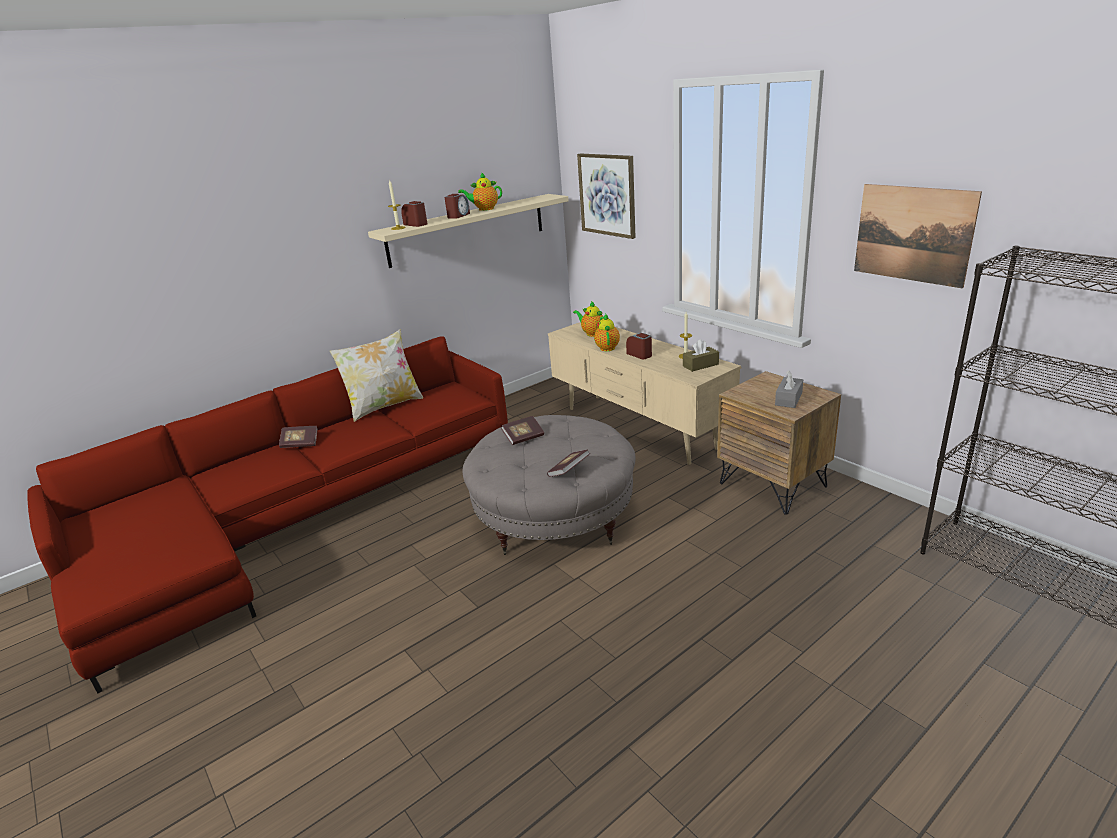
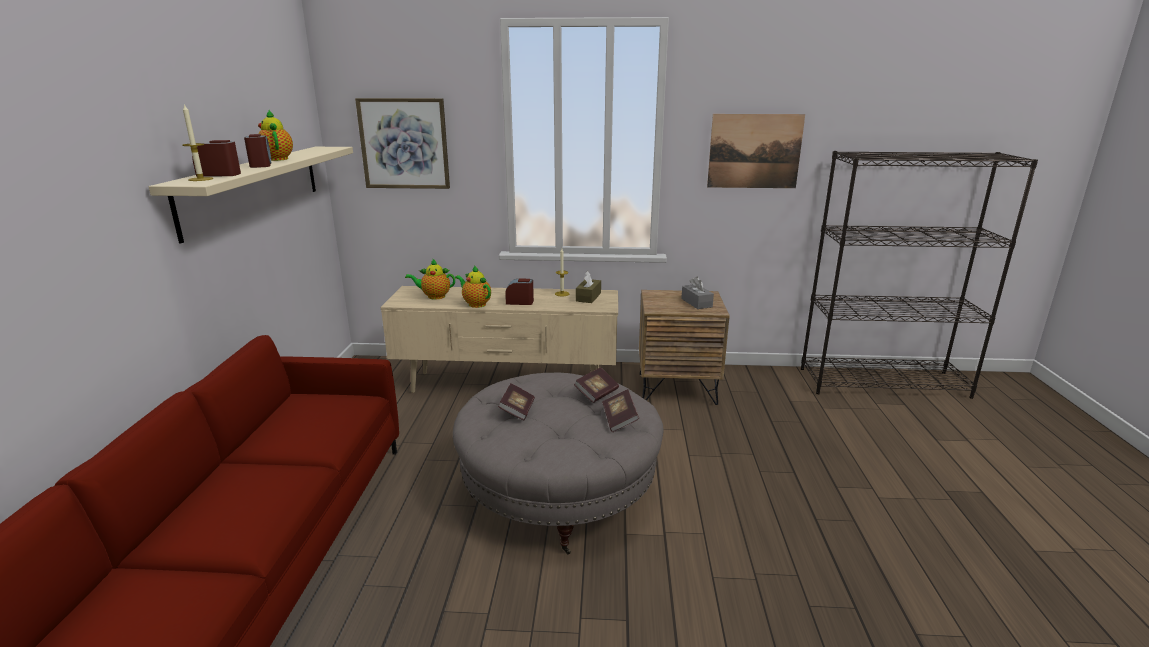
camera: 50 degrees left, 5 degrees down
(300, 443) = (159, 557): book -> book (597, 393)
(384, 406) = (236, 452): pillow -> none
(484, 209) = (277, 159): teapot -> teapot turned 120 degrees clockwise

